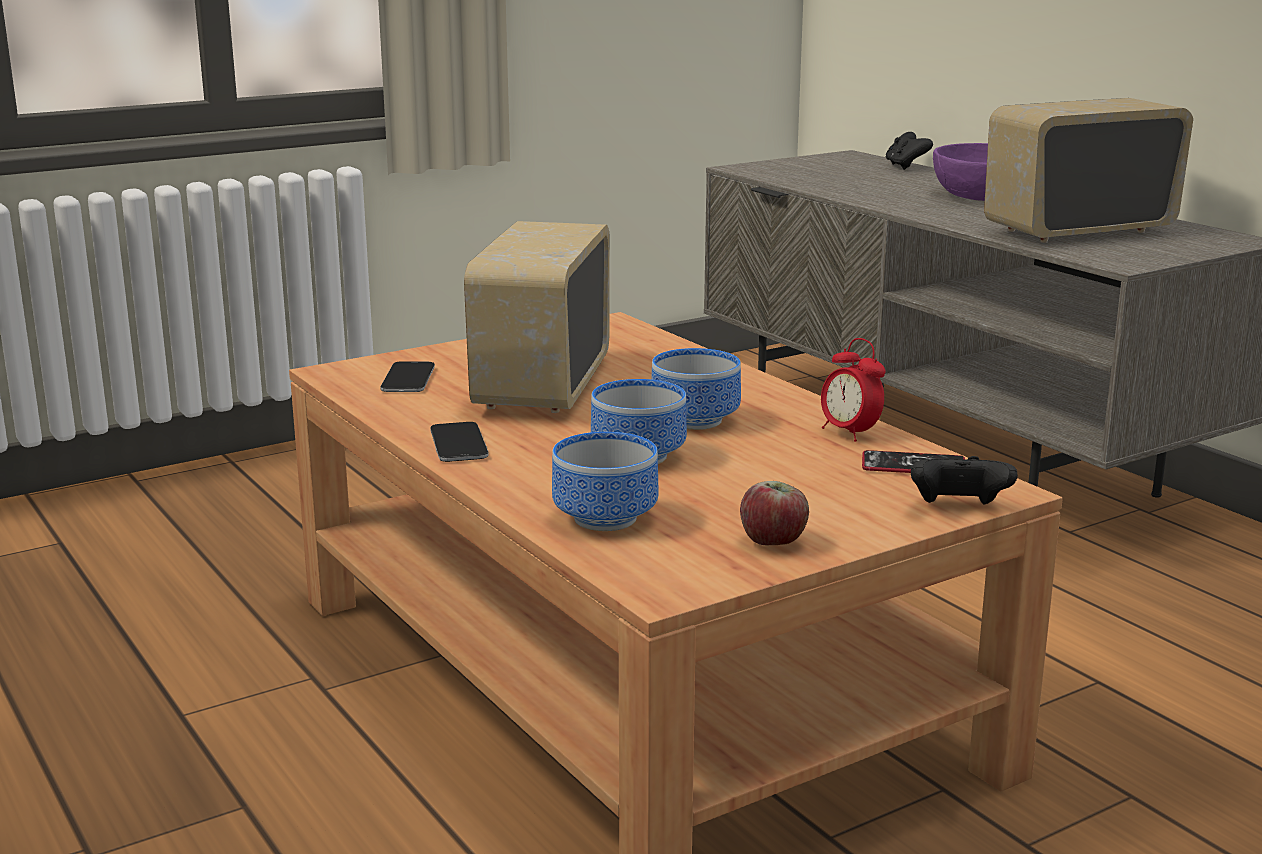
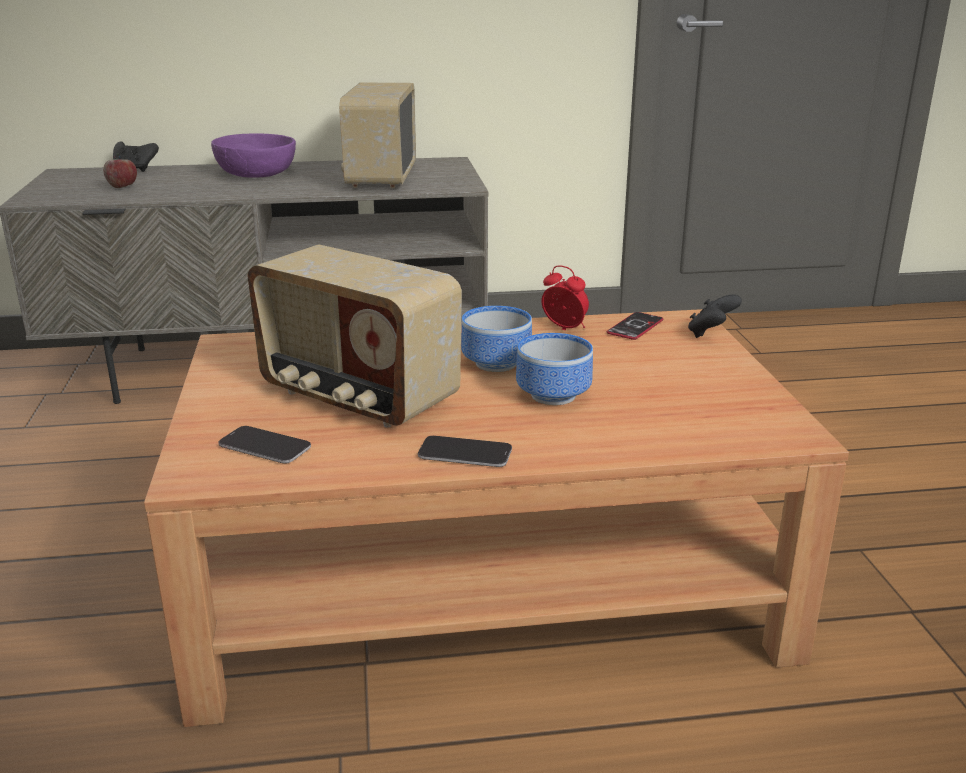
camera: 65 degrees left, 5 degrees up
(610, 518) = (667, 428): bowl -> none
(774, 542) = (736, 389): apple -> apple (122, 186)
(849, 433) = (564, 329): alarm clock -> alarm clock turned 135 degrees counterclockwise

